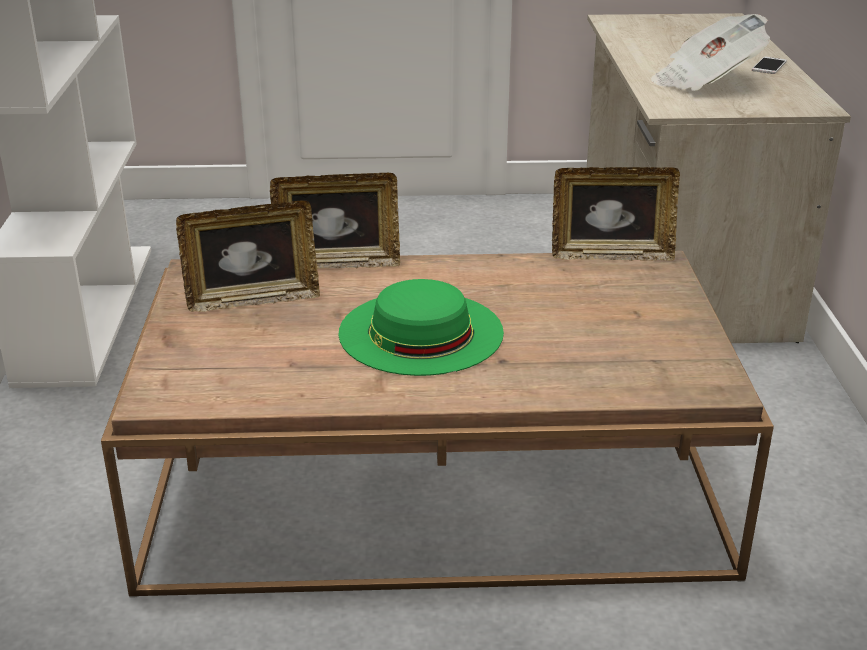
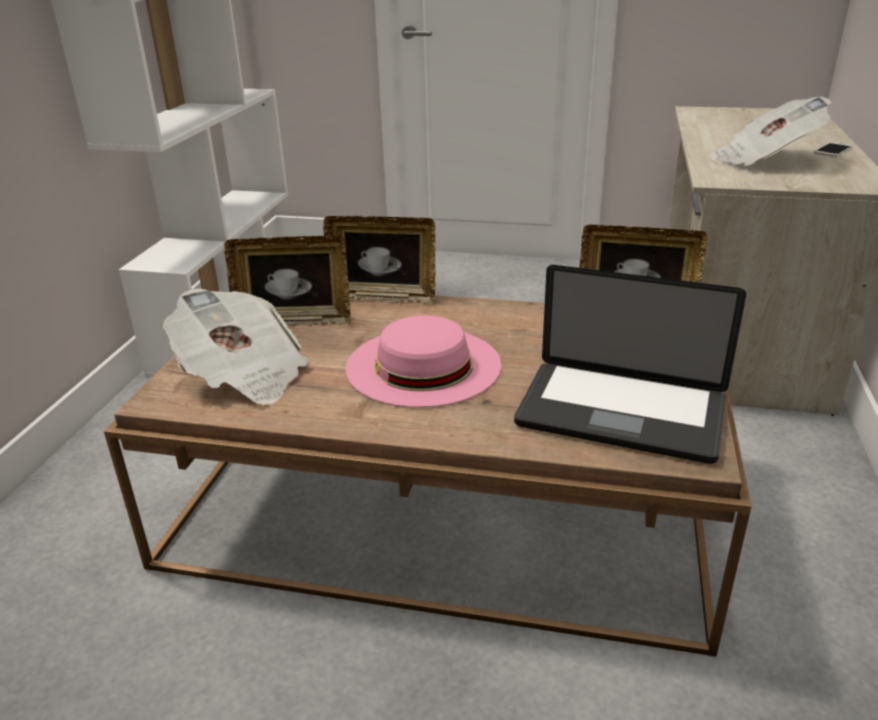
camera: 15 degrees right, 0 degrees up
(232, 363) = (243, 375): none -> newspaper
(421, 332) = (423, 365): green hat -> pink hat
(635, 357) = (620, 413): none -> laptop

